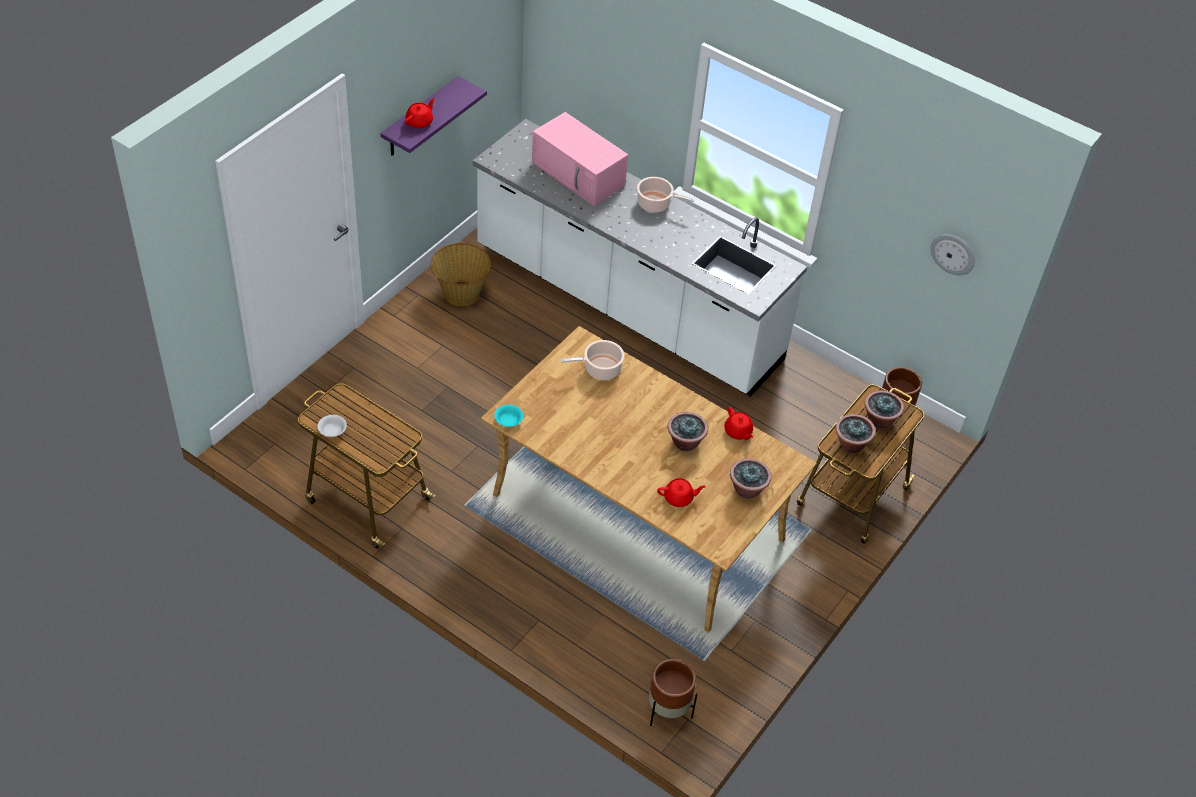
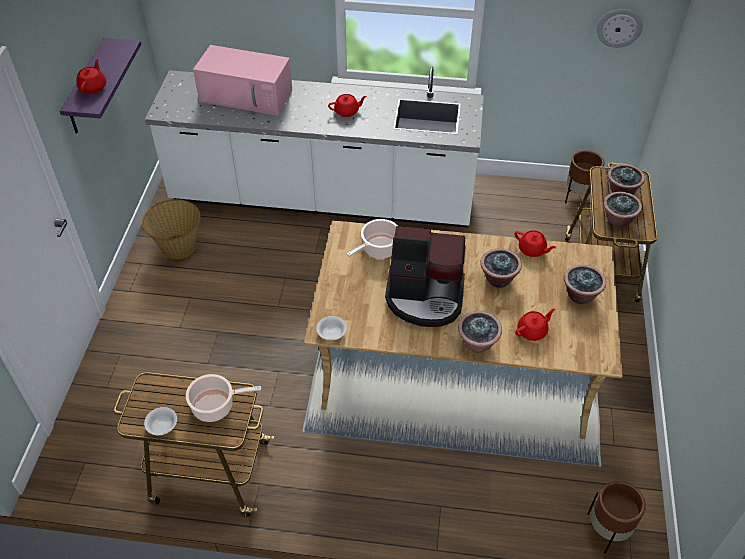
camera: 25 degrees left, 0 degrees up
(508, 420) = (331, 332): turquoise bowl -> white bowl
(609, 428) = (425, 297): none -> coffee machine
(623, 486) = (477, 344): none -> potted plant
(656, 204) = (328, 94): cooking pot -> cooking pot (216, 406)
(661, 228) = (347, 111): none -> red teapot

